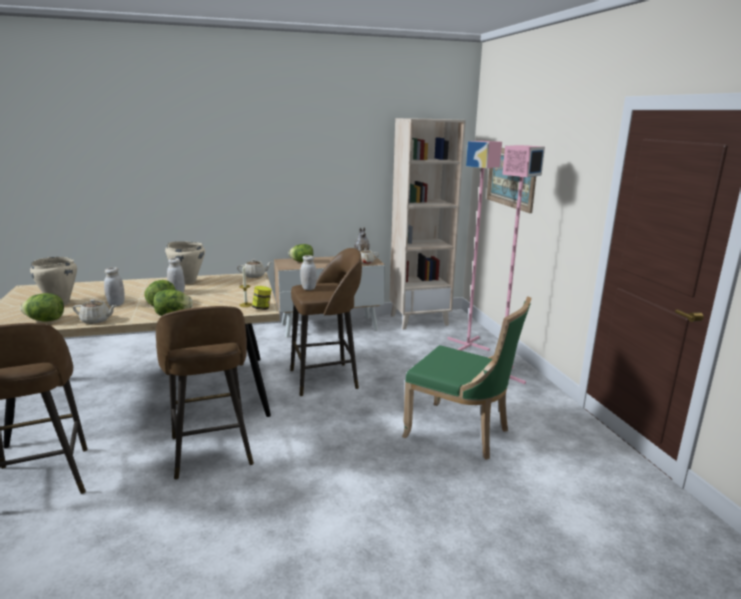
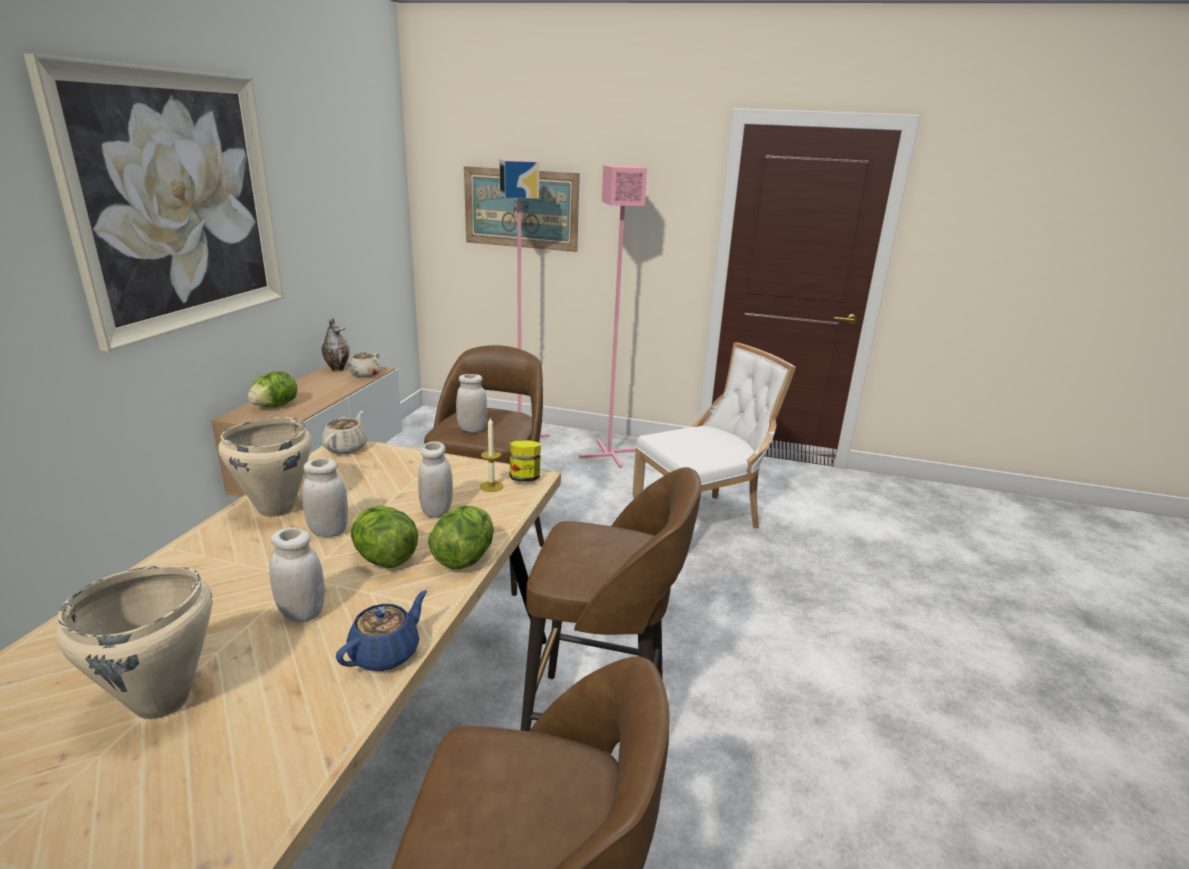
camera: 60 degrees left, 5 degrees up
(45, 320) = (284, 737): lettuce -> none
(96, 320) = (386, 653): beige teapot -> blue teapot
(210, 302) = (437, 511): none -> white jar
(277, 154) = (177, 202): none -> picture
(419, 320) = (414, 438): beige bookcase -> none
(461, 433) = (701, 521): green chair -> white chair

